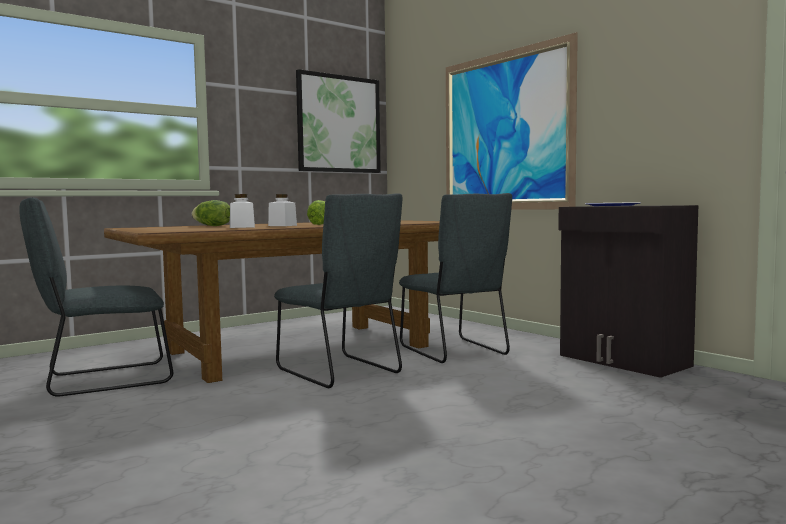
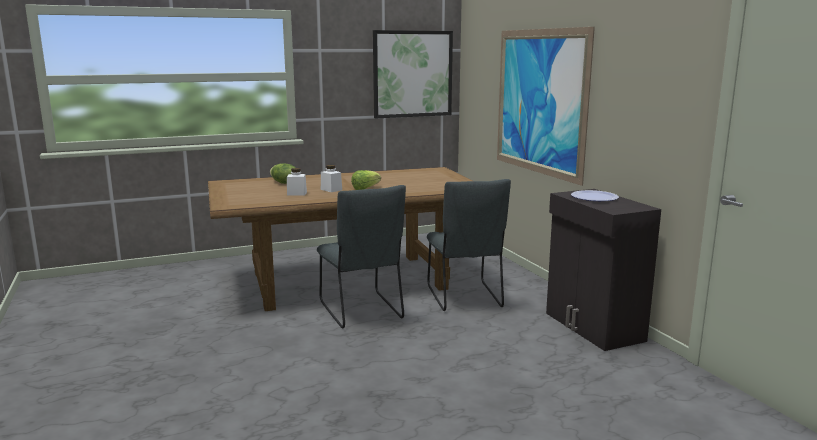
camera: 15 degrees right, 10 degrees up
(103, 380) = (200, 298): grey chair -> none

